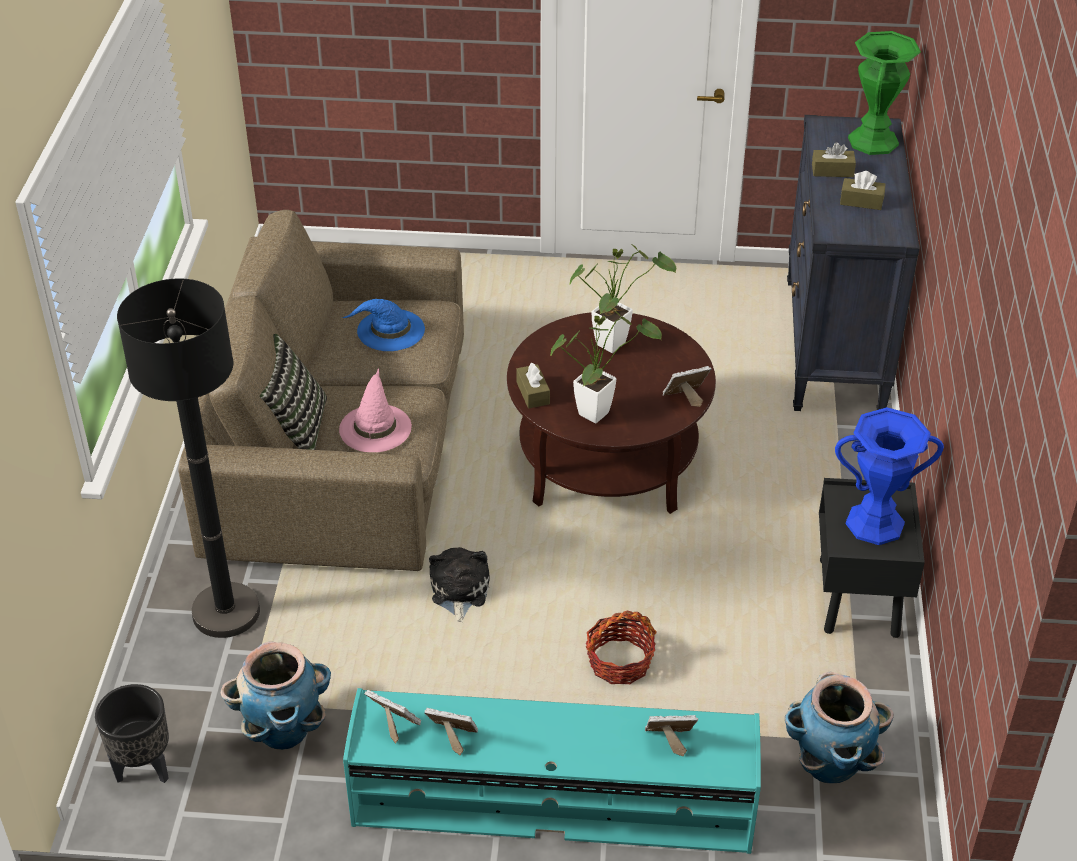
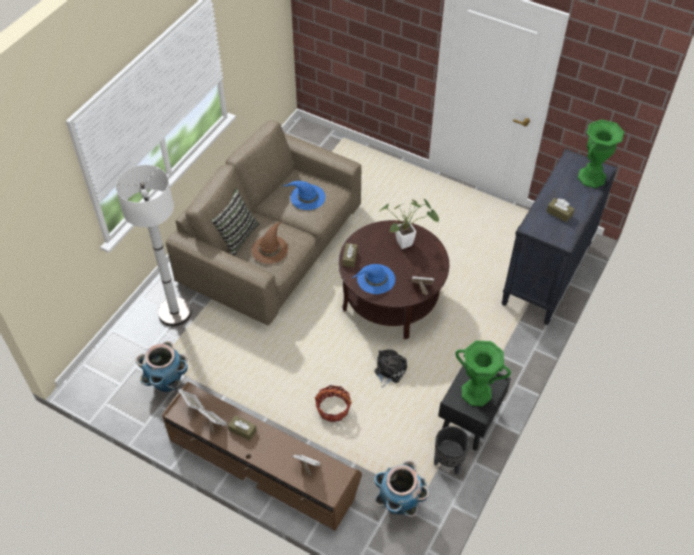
camera: 25 degrees right, 10 degrees up
(143, 769) = (101, 376): black planter -> black planter (448, 463)
(226, 612) = (175, 312): black floor lamp -> white floor lamp
(375, 427) = (270, 249): pink hat -> brown hat
(458, 592) = (281, 342): plush toy -> plush toy (389, 371)
(552, 796) = (263, 463): turquoise tv stand -> brown tv stand
(598, 410) = (375, 279): potted plant -> blue hat
(832, 171) = (556, 189): brown tissue box -> brown tissue box (242, 430)
(874, 524) = (476, 393): blue vase -> green vase

